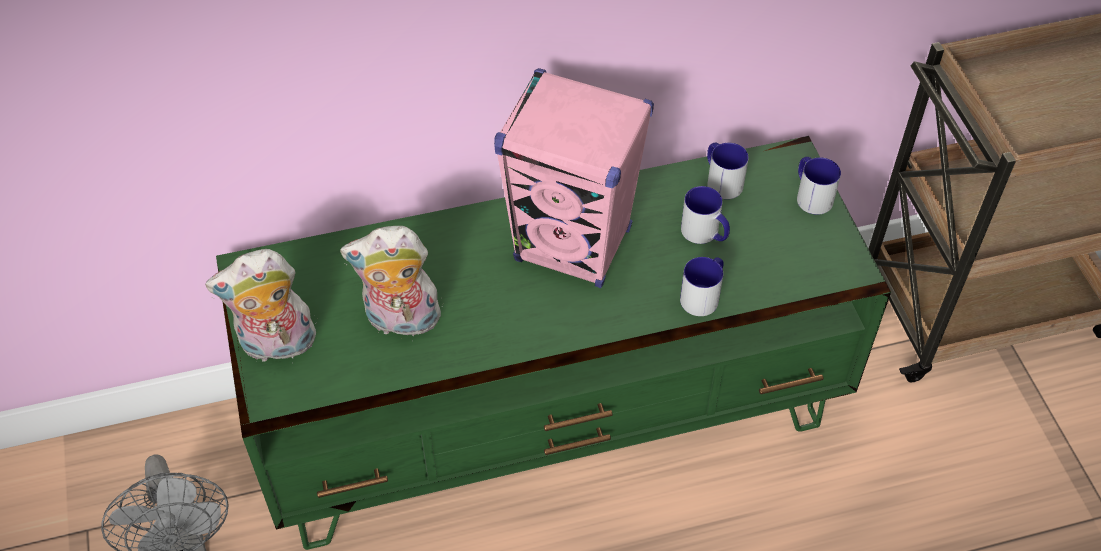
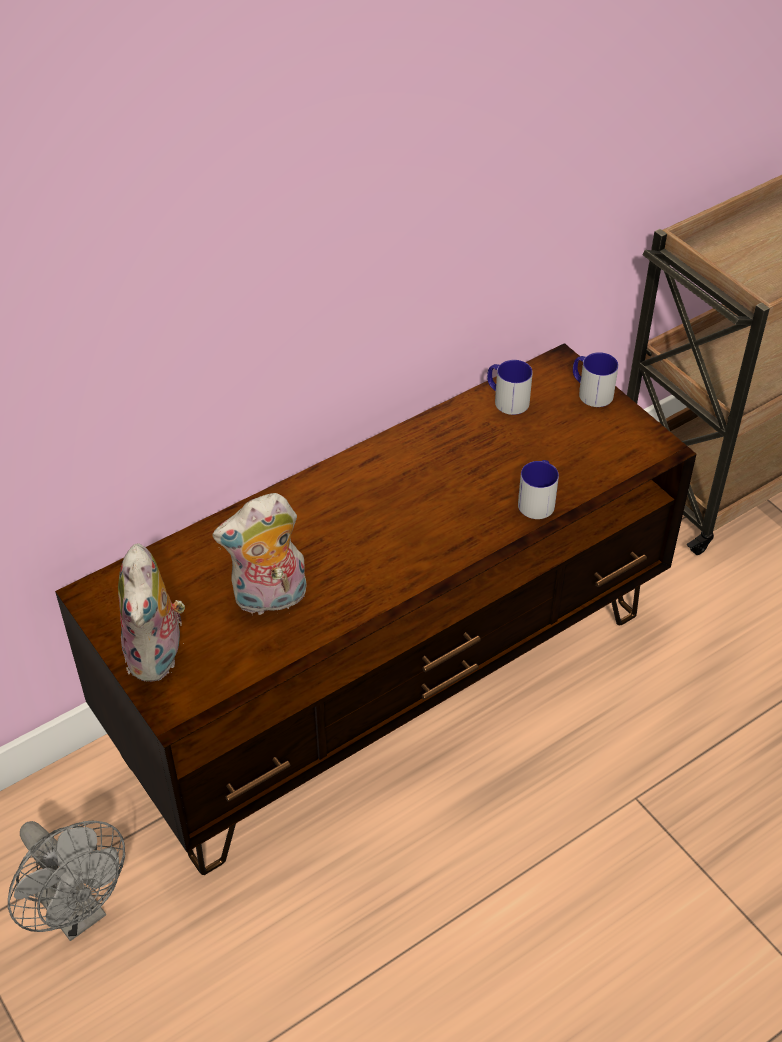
camera: 20 degrees left, 5 degrees down
(277, 346) = (158, 655): plush toy -> plush toy turned 60 degrees counterclockwise
(551, 421) = (392, 683): green tv stand -> brown tv stand
(573, 245) = (400, 489): pink speaker -> none
(705, 234) = (514, 448): mug -> none

